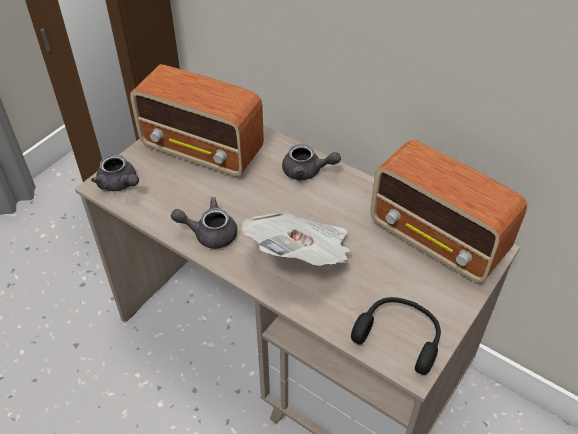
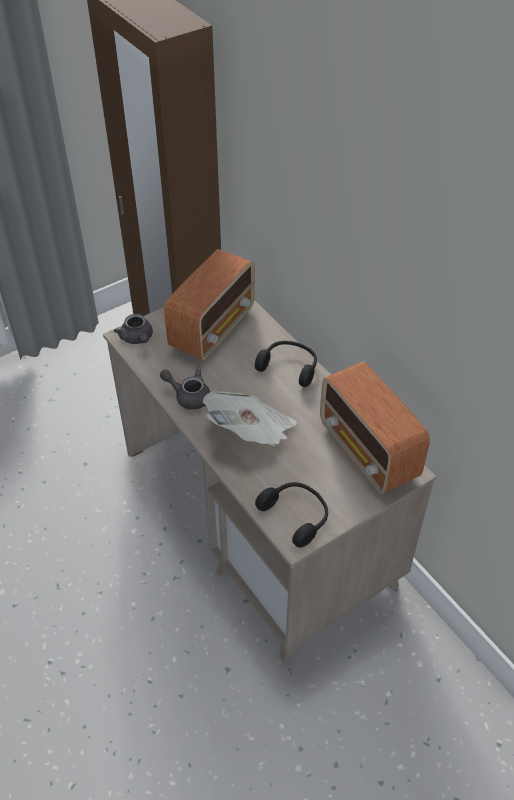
camera: 20 degrees right, 0 degrees up
(203, 150) = (213, 328): radio -> radio turned 105 degrees counterclockwise
(307, 171) = (289, 367): grey teapot -> black headphones

